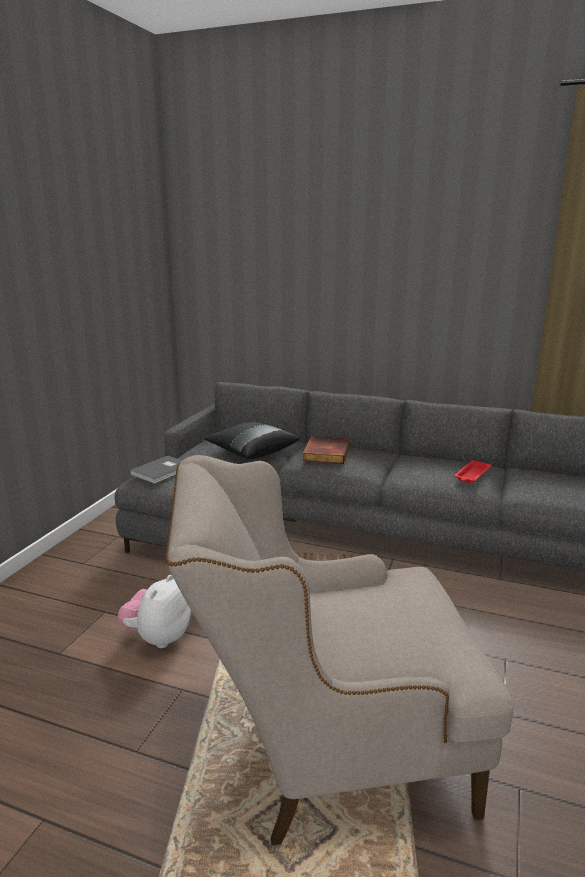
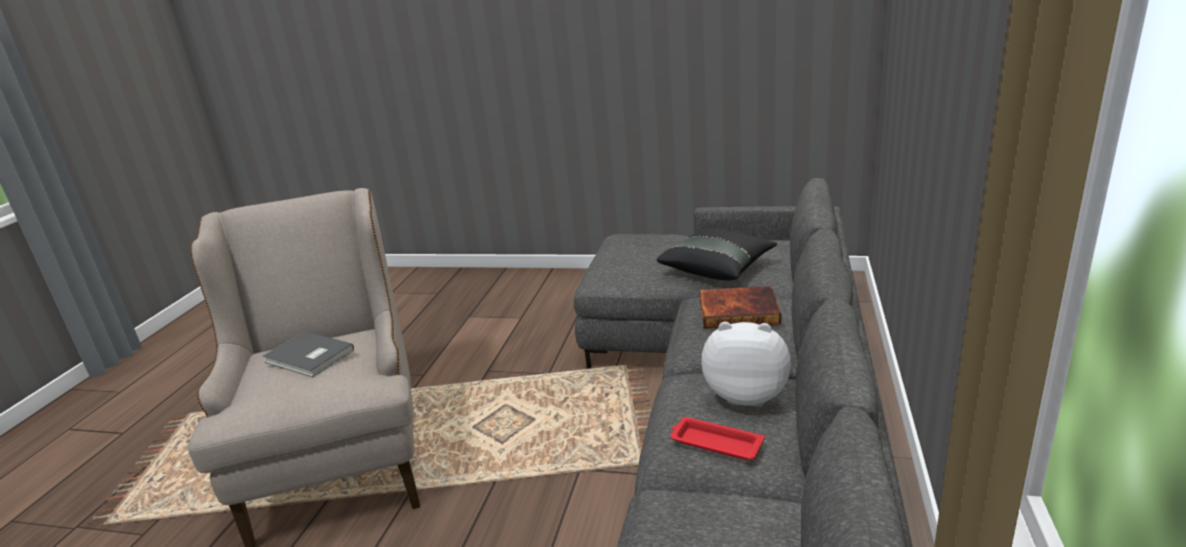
camera: 85 degrees right, 5 degrees up
(158, 638) = (486, 349): plush toy -> plush toy (746, 394)
(162, 471) = (636, 240): grey book -> grey book (309, 357)

